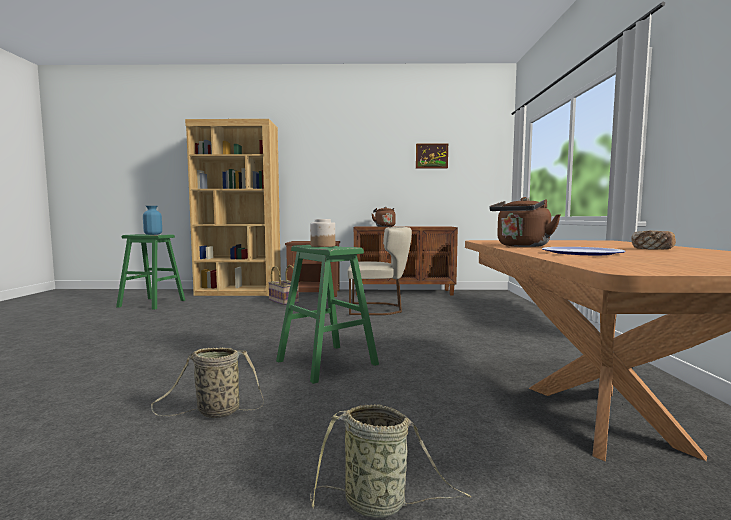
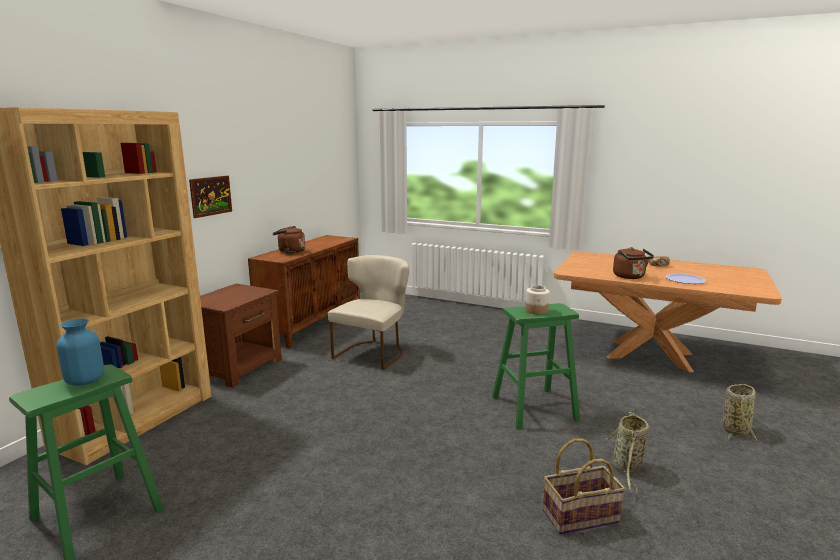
camera: 65 degrees left, 10 degrees up
(284, 301) = (262, 393): basket -> basket (580, 515)
(431, 156) = (306, 153): picture -> picture (210, 196)

